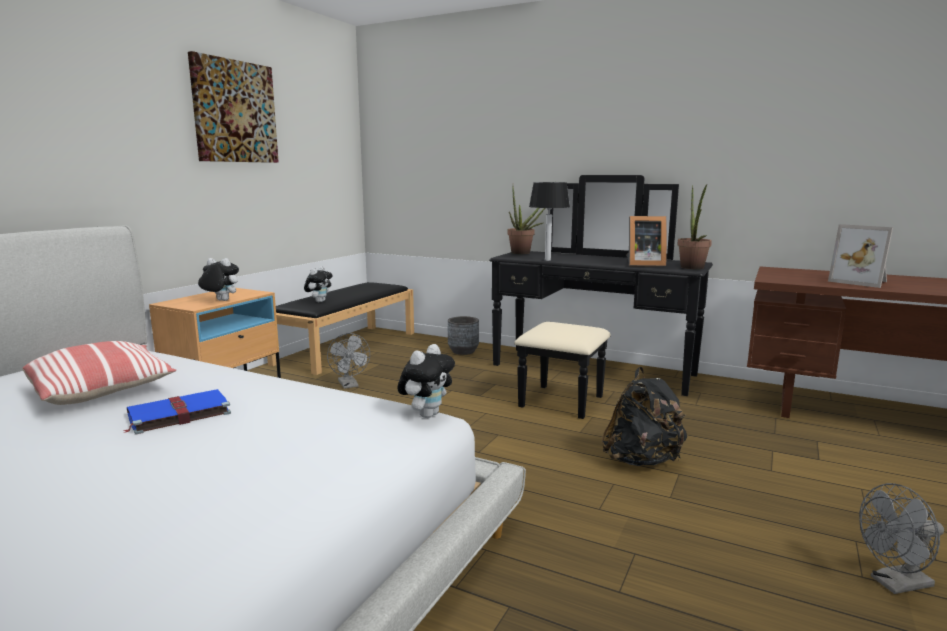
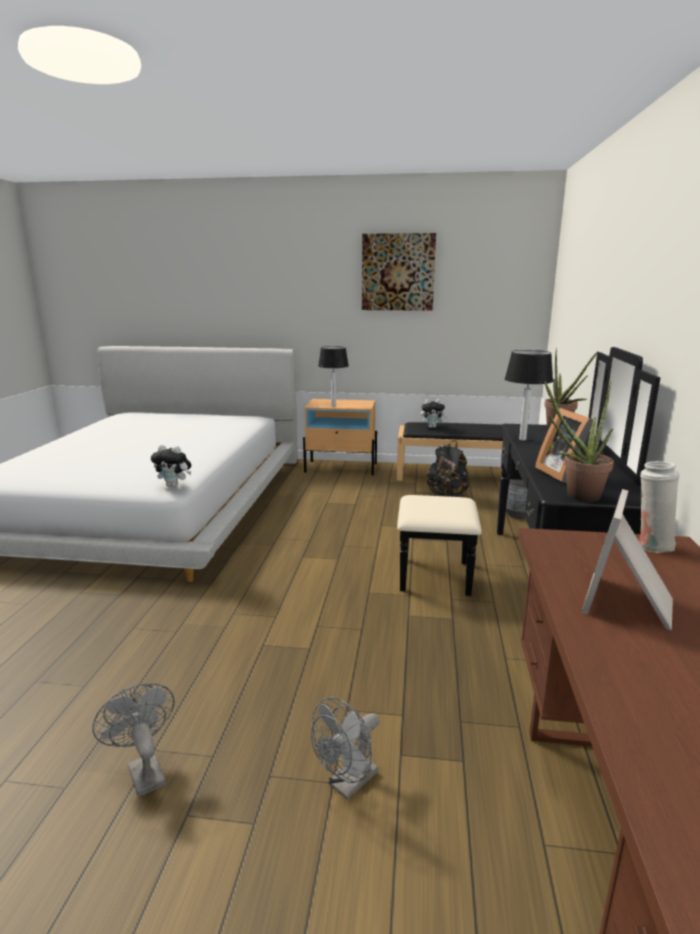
camera: 70 degrees right, 5 degrees up
(103, 390) = (186, 429): pillow -> none
(177, 414) = (158, 444): blue book -> none
(220, 301) = (333, 406): plush toy -> table lamp
(349, 385) = (387, 493): grey fan -> grey fan (348, 784)
(642, 460) = (326, 627): black backpack -> black backpack (447, 495)
(776, 271) = (651, 545): none -> white vase

